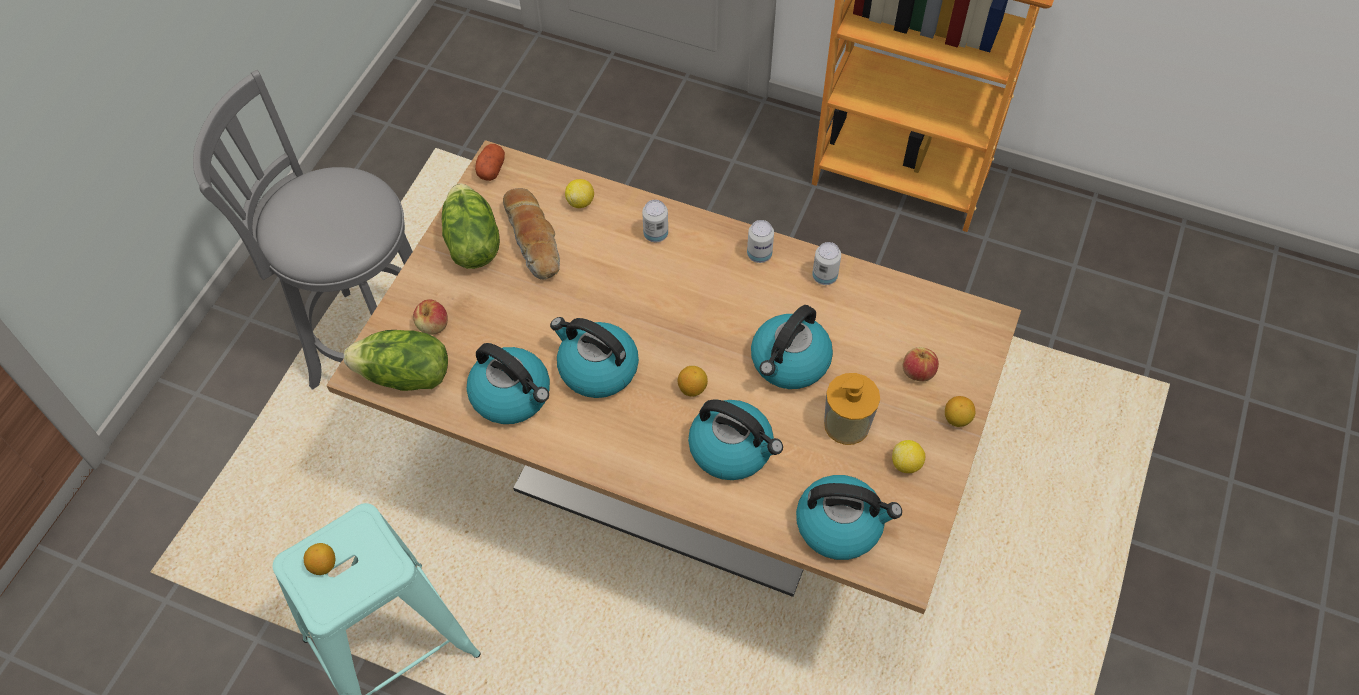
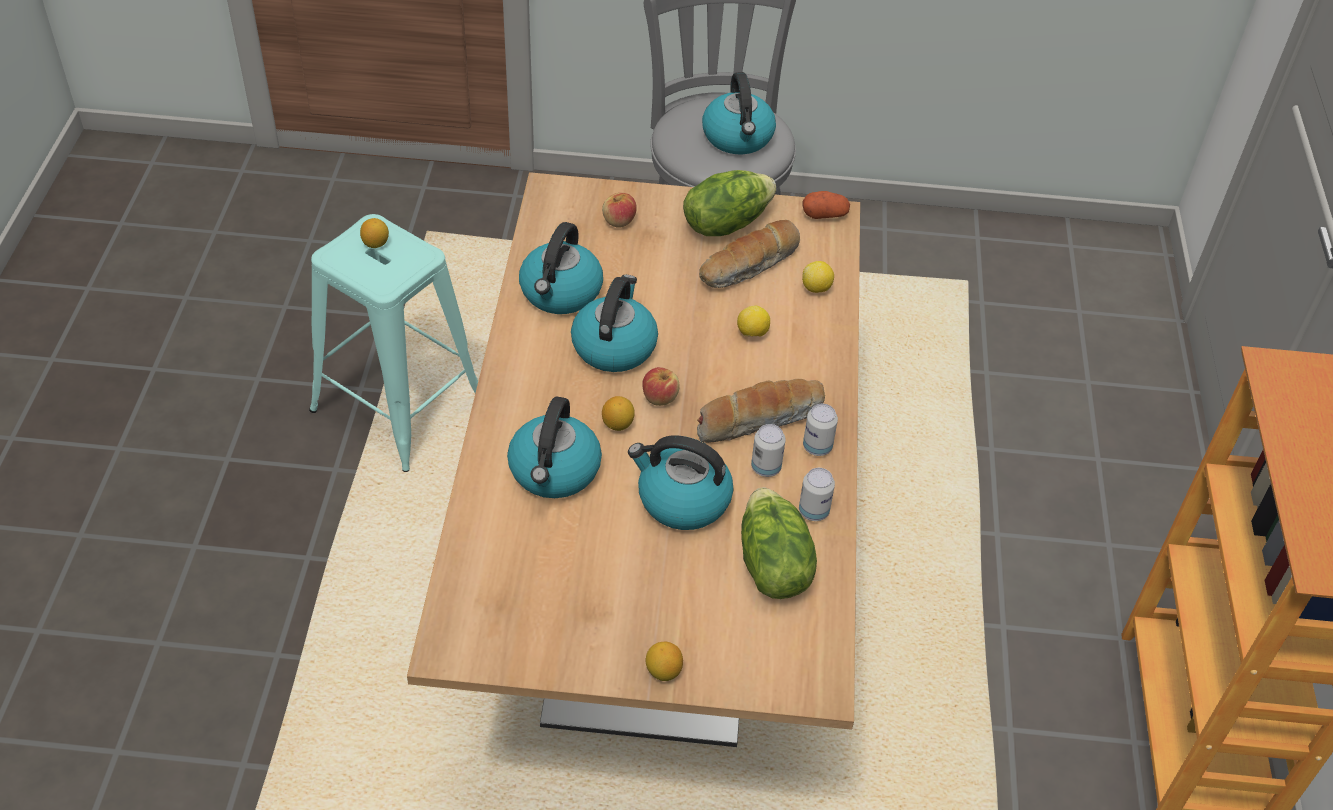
camera: 70 degrees right, 10 degrees down
(405, 376) = (555, 217): lettuce -> lettuce (771, 565)
(655, 234) = (803, 355): can -> can (766, 468)
(716, 285) = (758, 418): none -> bread
(840, 525) = (489, 580): kettle -> kettle (738, 138)
(846, 424) = (619, 565): soap dispenser -> none
(906, 464) = (585, 630): lemon -> lemon (752, 333)
(917, 372) = (715, 622): apple -> apple (660, 397)

